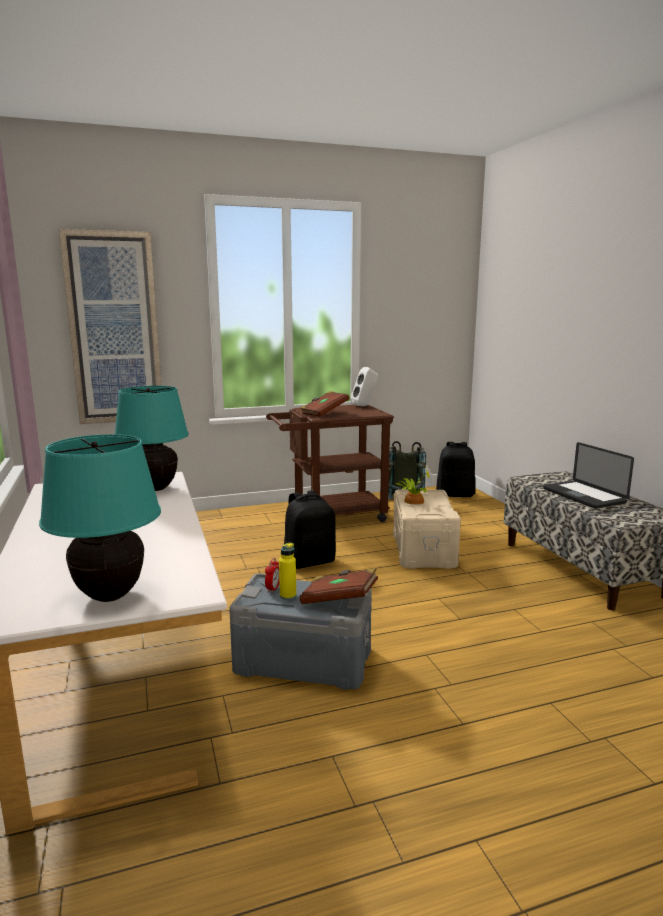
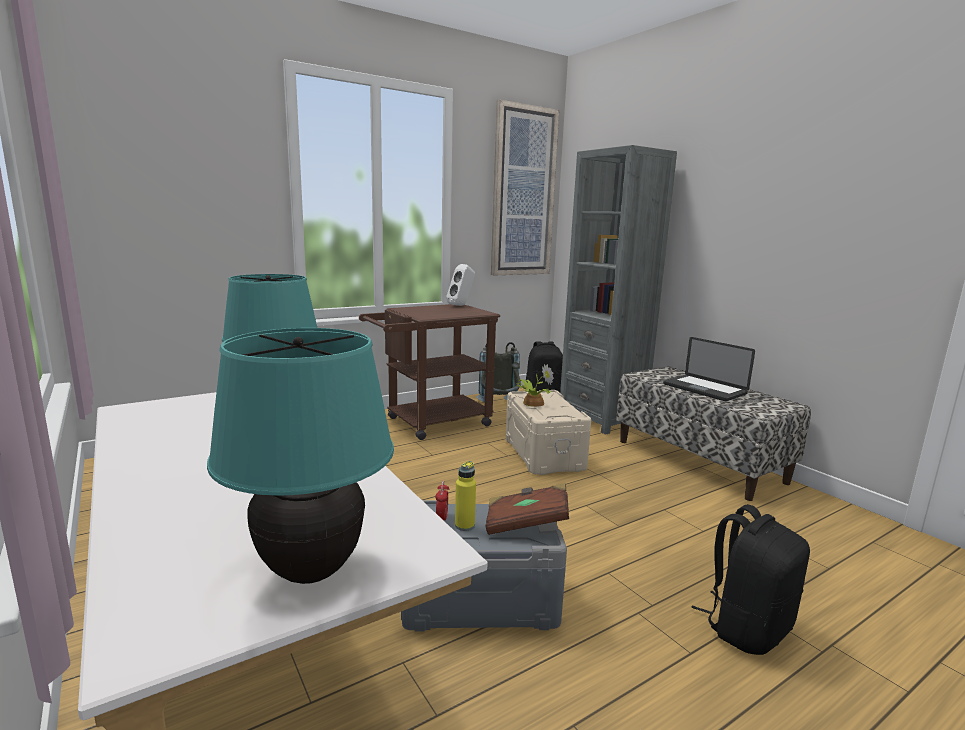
camera: 15 degrees left, 0 degrees up
(114, 329) = (173, 213): picture -> picture (523, 193)
(309, 561) = (431, 476): black backpack -> black backpack (746, 627)
(324, 413) = (426, 312): brown book -> none
(502, 521) = (601, 418): none -> grey bookcase

